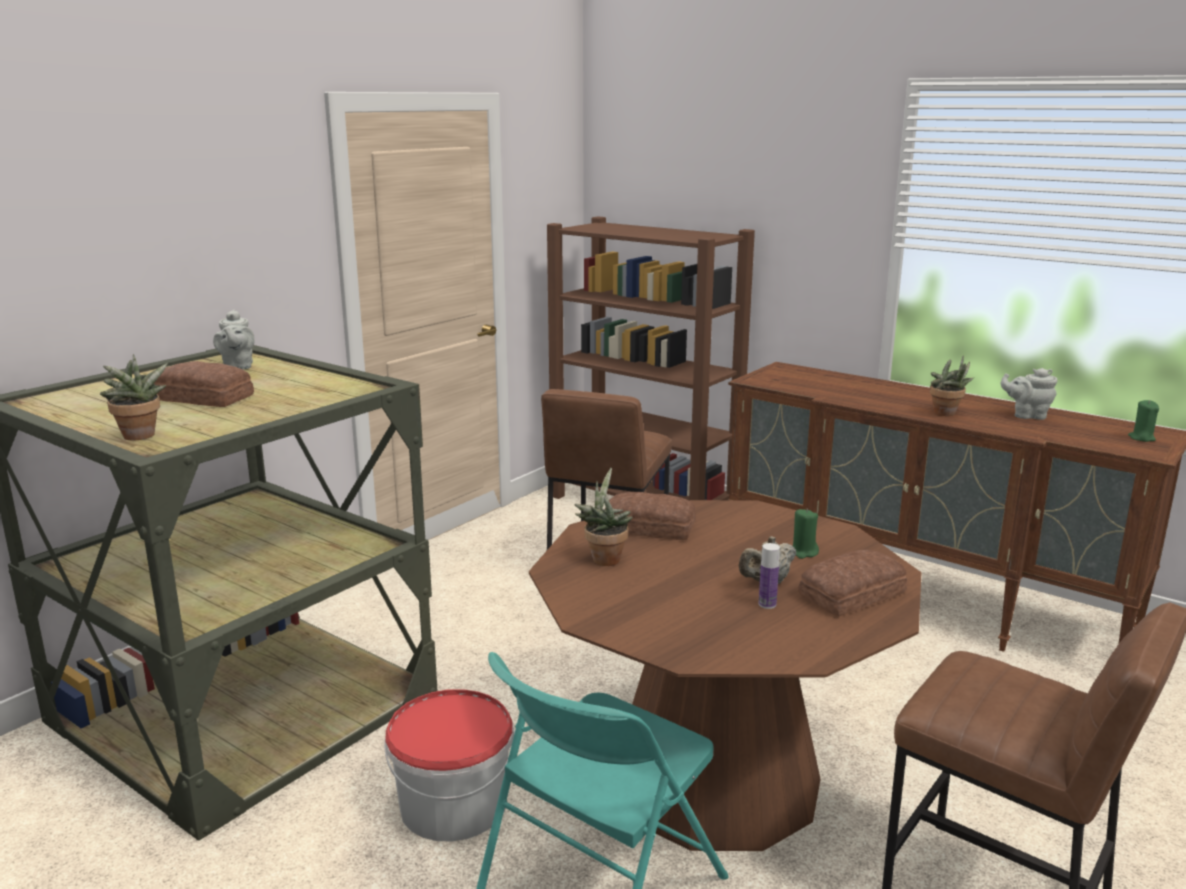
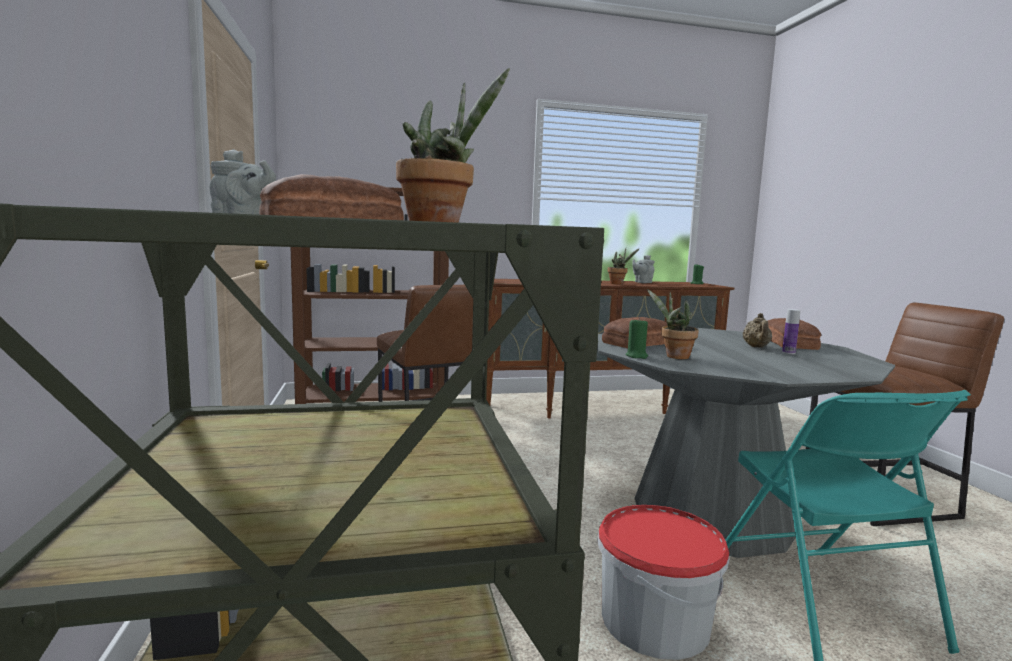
camera: 50 degrees left, 10 degrees down
(714, 779) = (712, 514): brown dining table -> grey dining table
(803, 552) = (720, 337): green candle -> green candle (636, 356)

